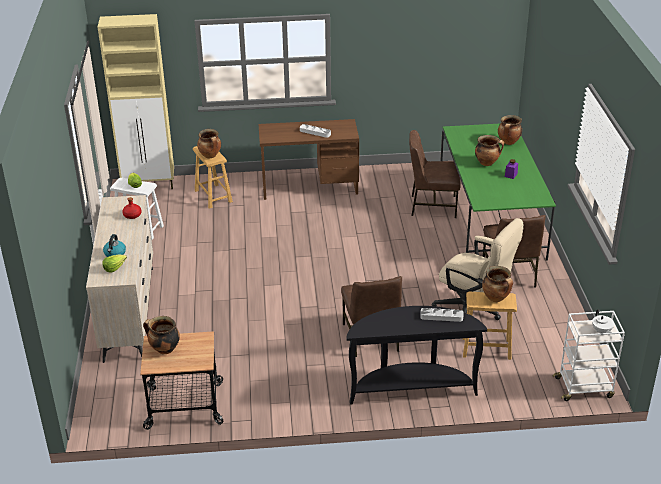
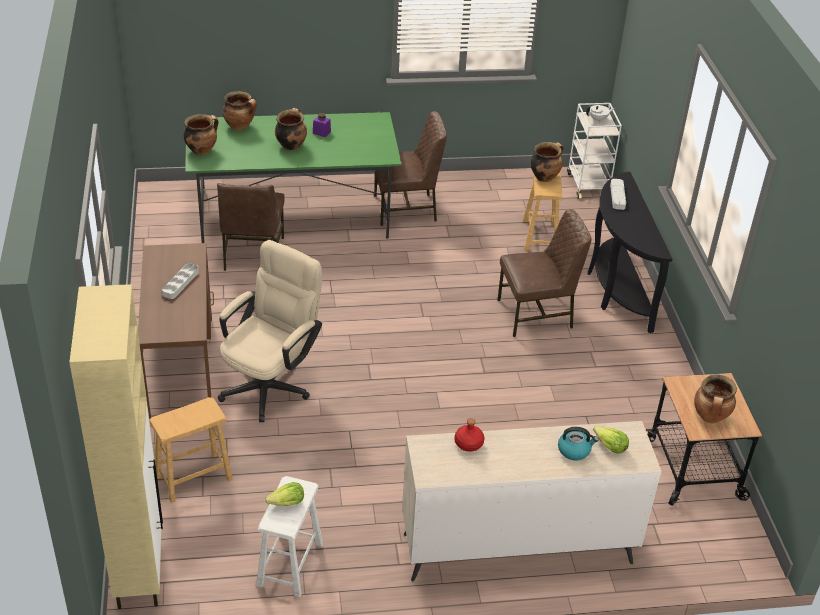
camera: 95 degrees left, 5 degrees up
(210, 156) = (198, 415): cooking pot -> cooking pot (202, 150)
(473, 310) = (475, 238): beige office chair -> beige office chair (271, 384)

